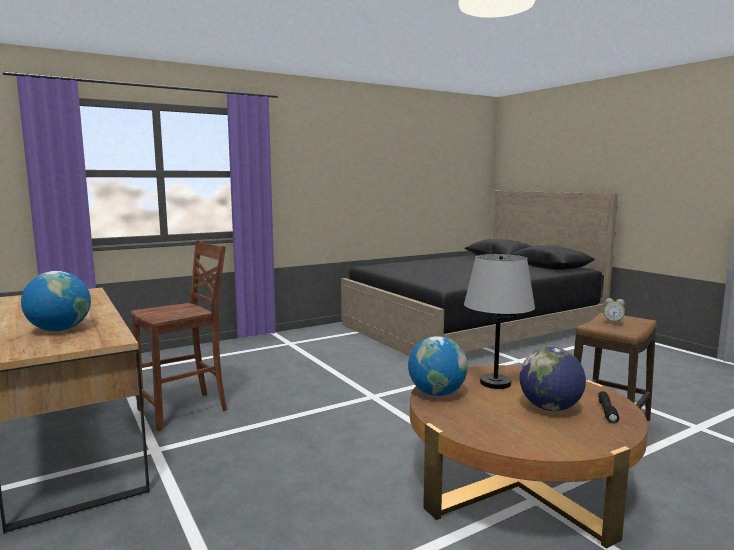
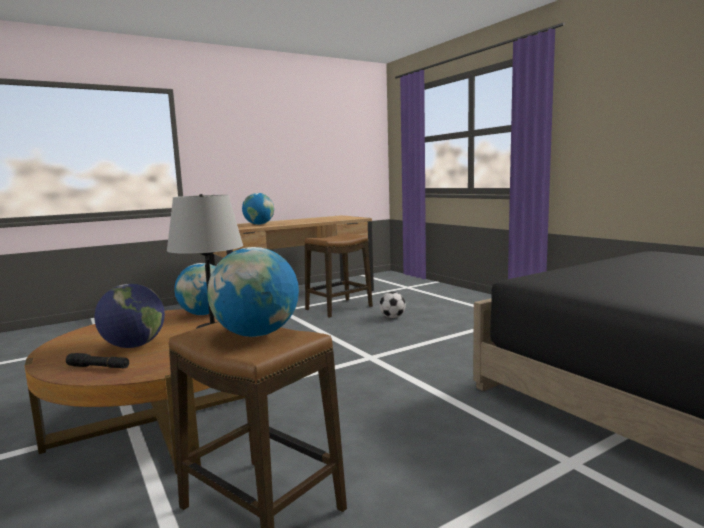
camera: 90 degrees right, 0 degrees up
(185, 410) = (339, 308): brown chair -> stool
(251, 384) = (392, 317): none -> football
(613, 322) = (256, 334): alarm clock -> globe

